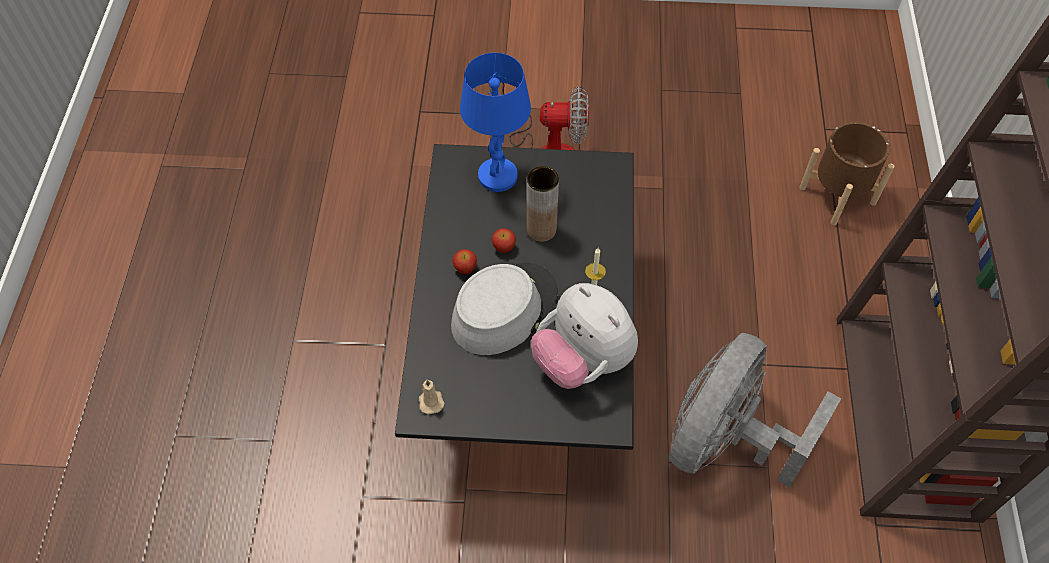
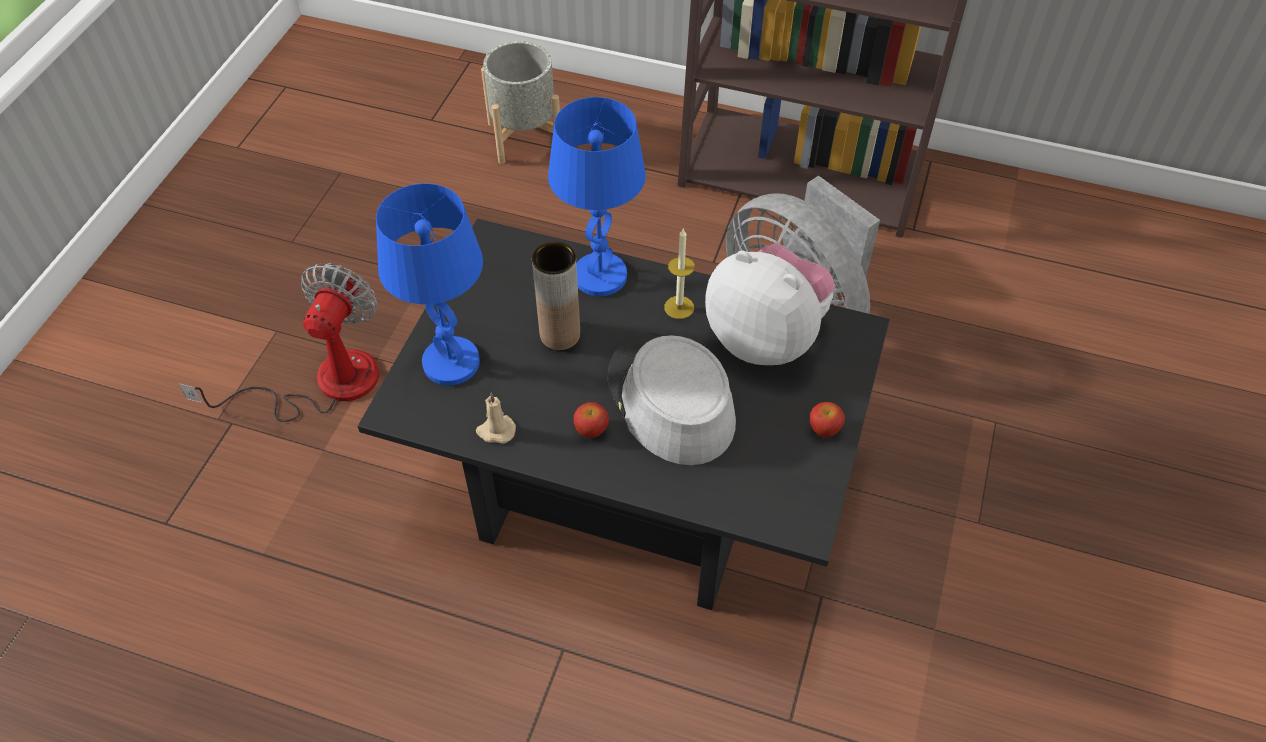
camera: 75 degrees left, 5 degrees down
(430, 401) = (788, 509): beige candle -> beige candle (495, 431)
(504, 247) = (573, 380): apple -> apple (824, 429)
(582, 360) = (766, 337): plush toy -> plush toy turned 120 degrees counterclockwise
(604, 240) = (600, 276): none -> blue table lamp
(837, 195) = (524, 137): brown planter -> grey planter

